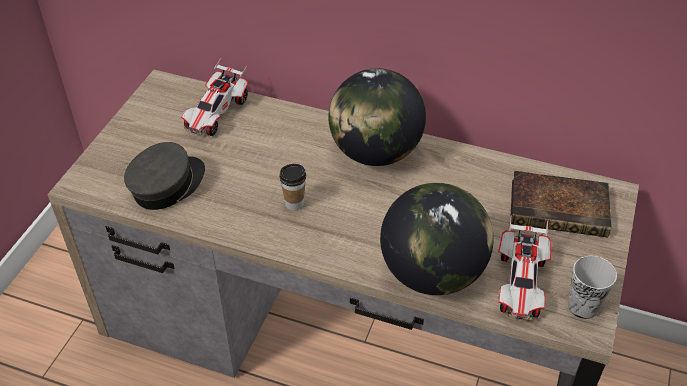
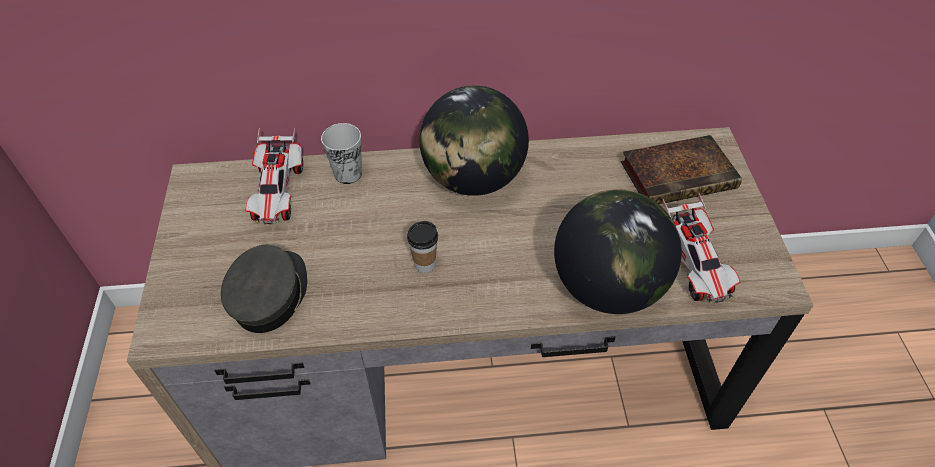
camera: 25 degrees left, 5 degrees up
(582, 306) = (759, 265): cup -> cup (348, 174)

